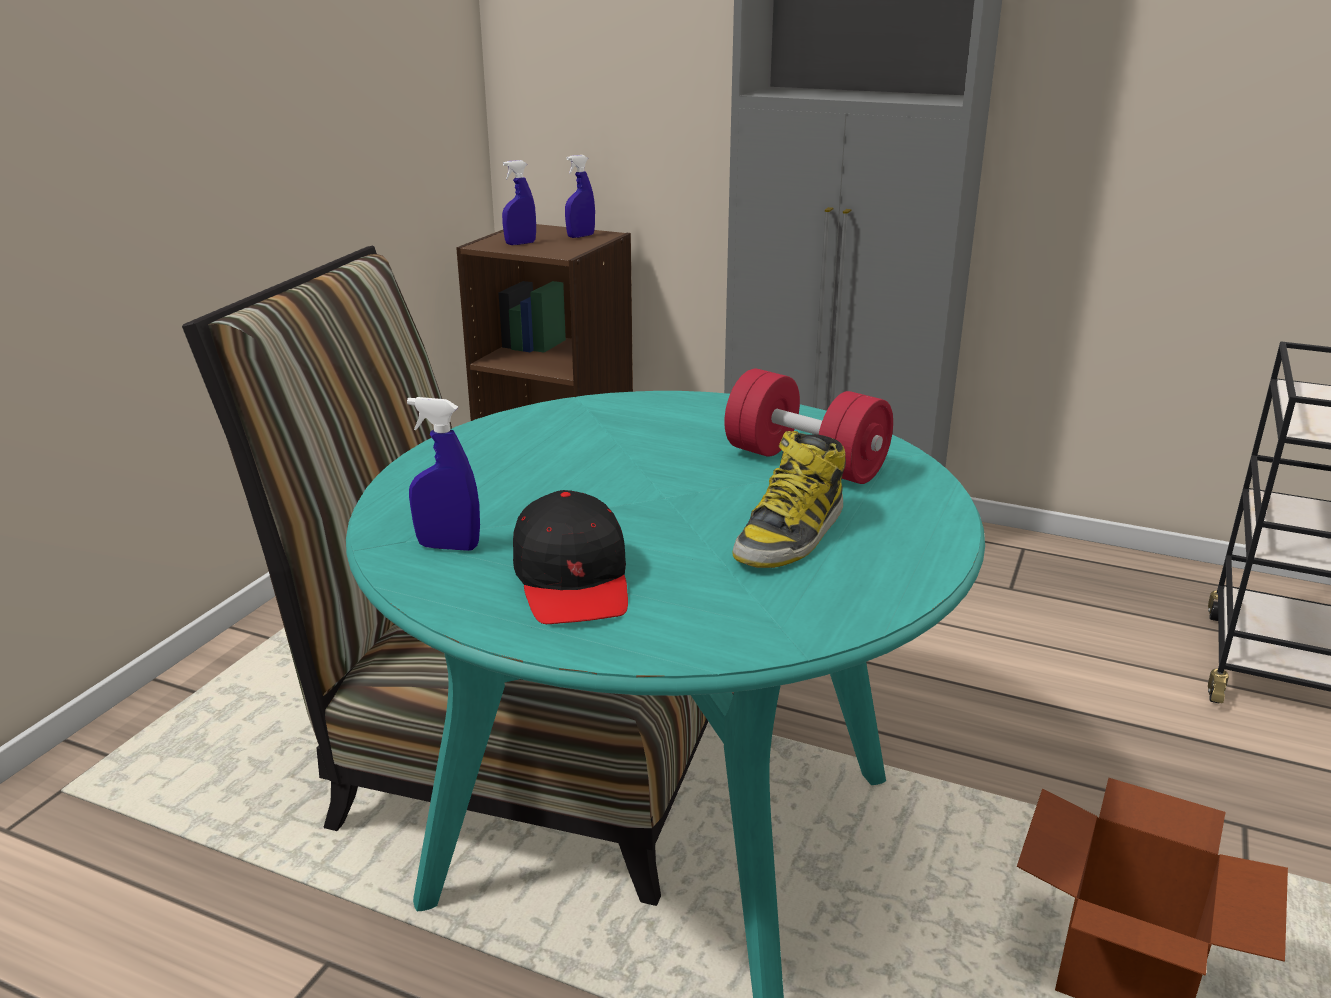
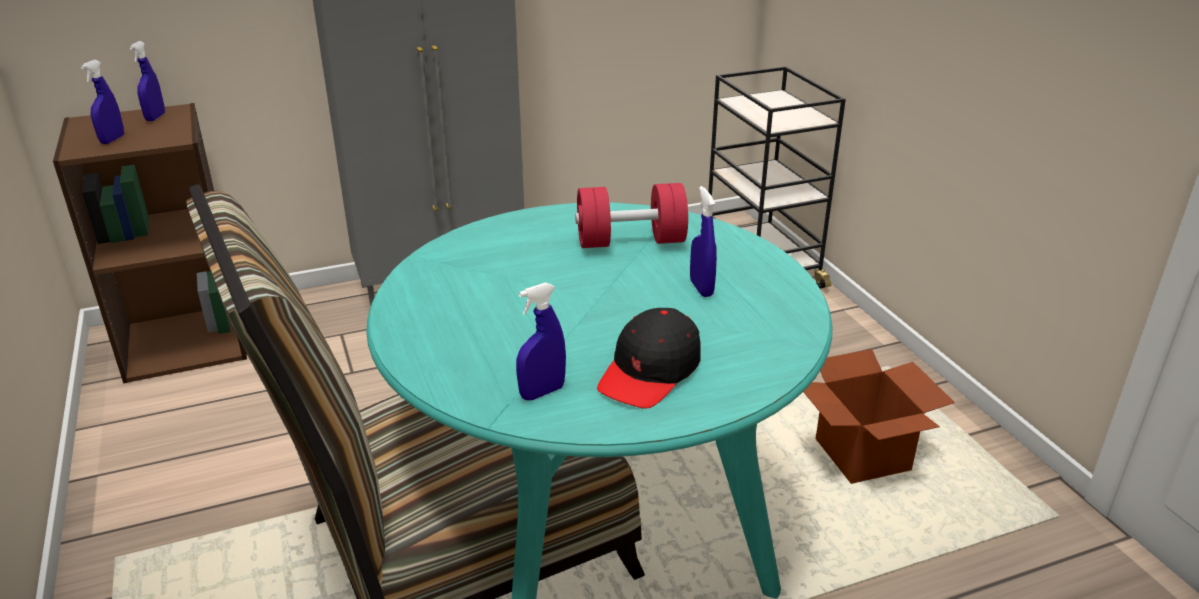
camera: 45 degrees left, 5 degrees up
(573, 580) = (650, 372): black cap -> black cap turned 90 degrees clockwise
(791, 535) = (701, 288): boot -> blue spray bottle

